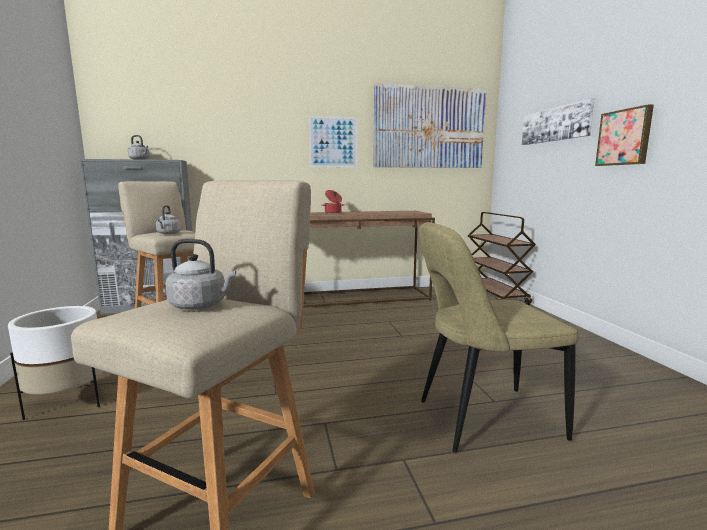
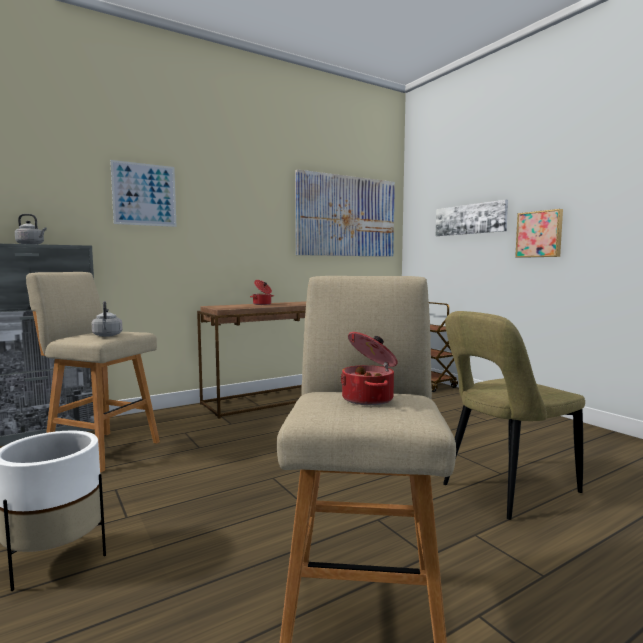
camera: 20 degrees left, 5 degrees down
(201, 305) = (369, 398): grey kettle -> cooking pot
(333, 142) = (255, 228): picture -> picture (144, 194)

